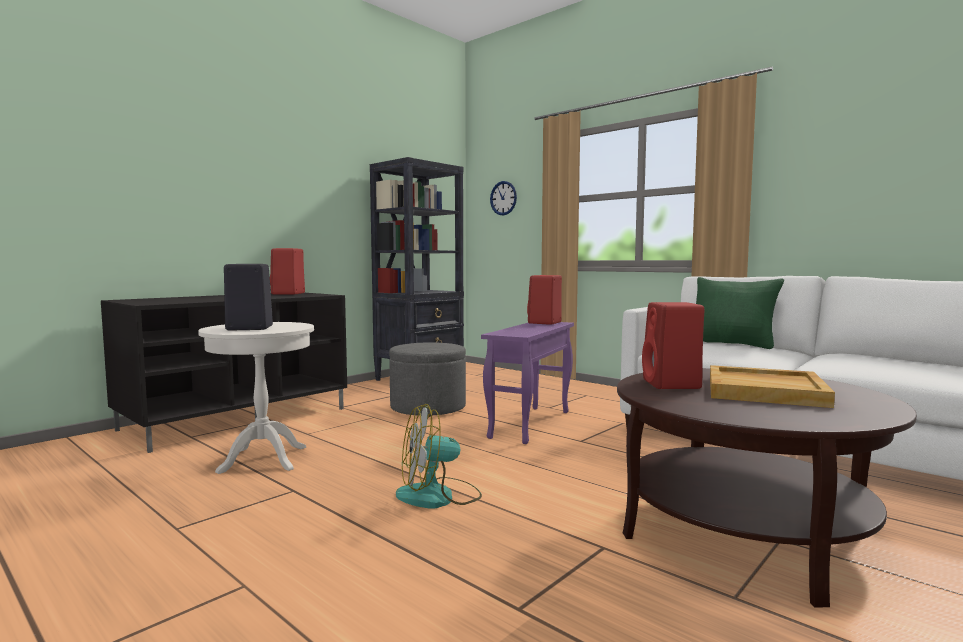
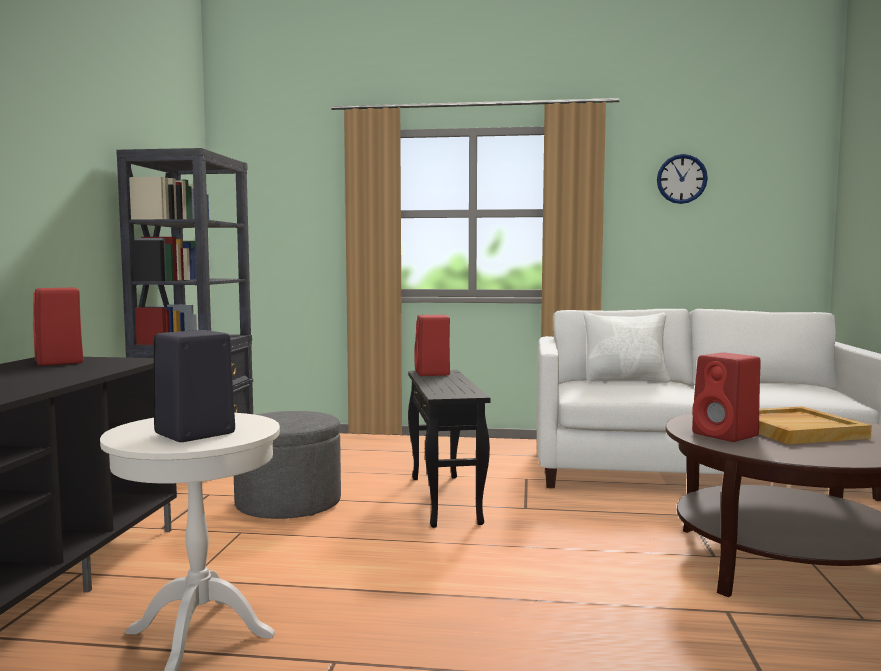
camera: 35 degrees left, 0 degrees up
(438, 496) = (510, 611): fan -> none
(503, 198) = (275, 205): wall clock -> wall clock (681, 179)
(531, 424) = (445, 499): purple side table -> black side table
(732, 344) = (626, 380): green pillow -> white pillow

